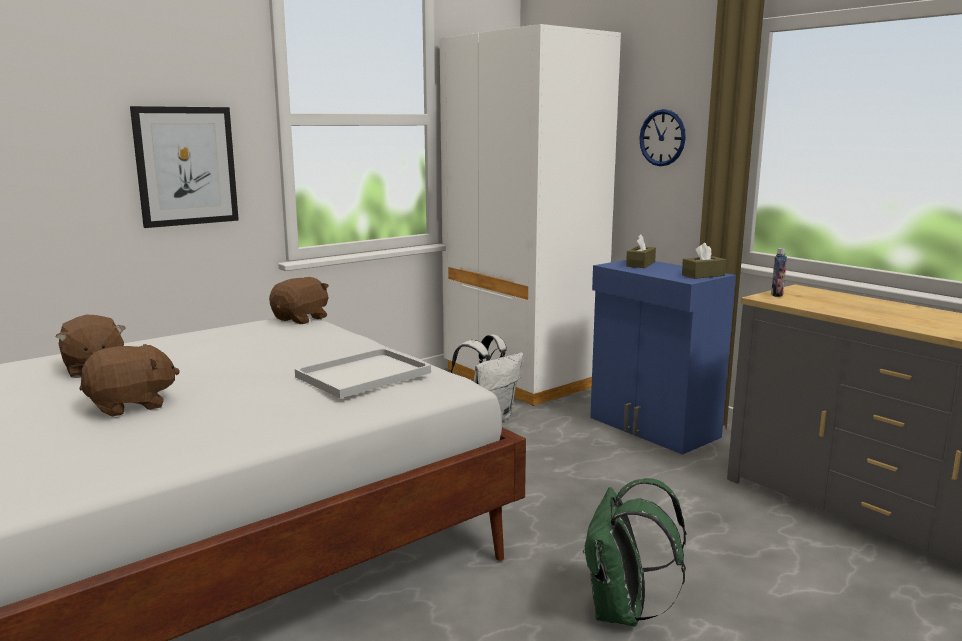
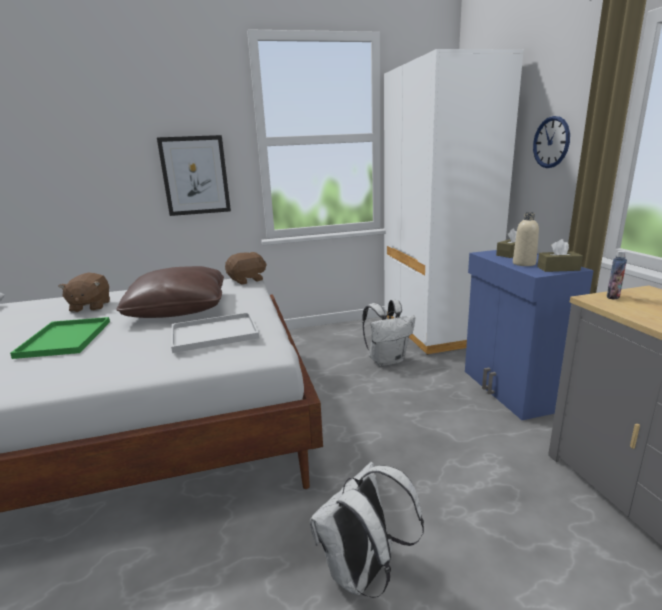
camera: 25 degrees right, 5 degrees up
(131, 405) = (65, 338): brown plush toy -> green tray
(255, 358) = (179, 309): none -> brown pillow
(623, 612) = (364, 573): green backpack -> white backpack
(665, 272) = (524, 263): none -> beige bottle

